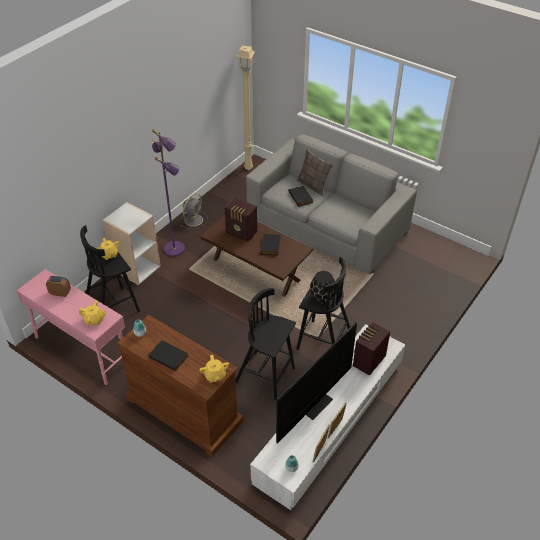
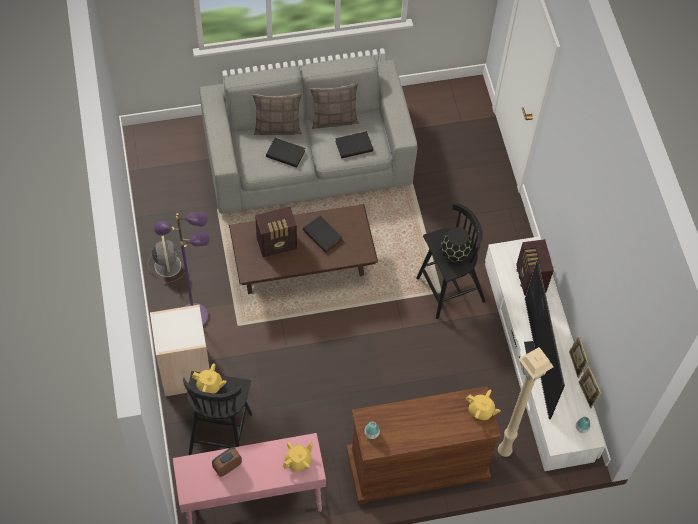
camera: 50 degrees left, 15 degrees up
(169, 356) = (423, 430): black book -> black book (354, 145)
(249, 167) = (140, 149): beige floor lamp -> beige floor lamp (504, 449)
(267, 375) = (443, 367): black stool -> none
(349, 201) = (334, 120): none -> pillow

